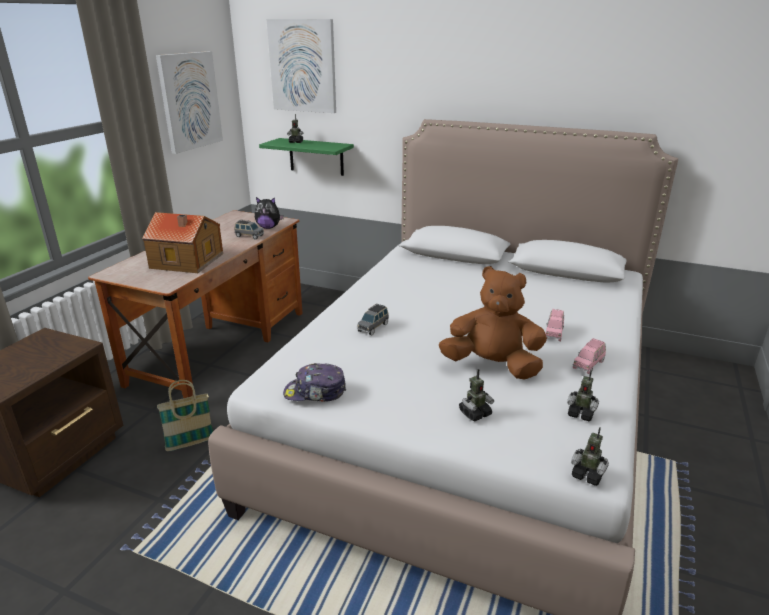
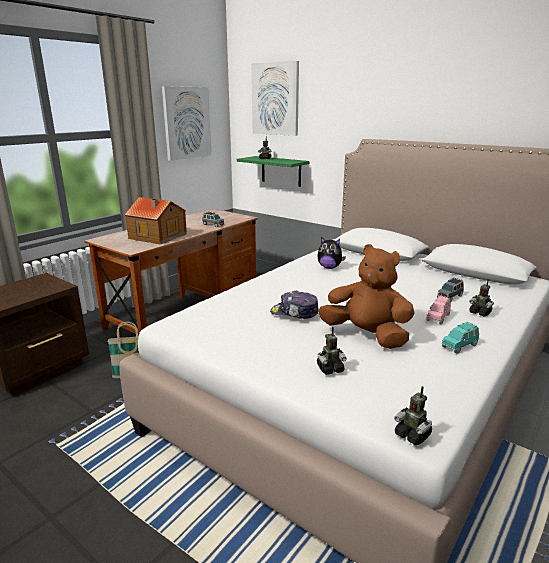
camera: 15 degrees right, 5 degrees down
(269, 227) = (231, 220): plush toy -> plush toy (329, 267)
(315, 392) = (204, 335): cap -> cap (294, 313)
(373, 327) = (278, 295): grey toy car -> grey toy car (449, 297)
(581, 413) = (432, 384): toy robot -> toy robot (480, 312)
(588, 364) = (459, 346): pink toy car -> turquoise toy car

